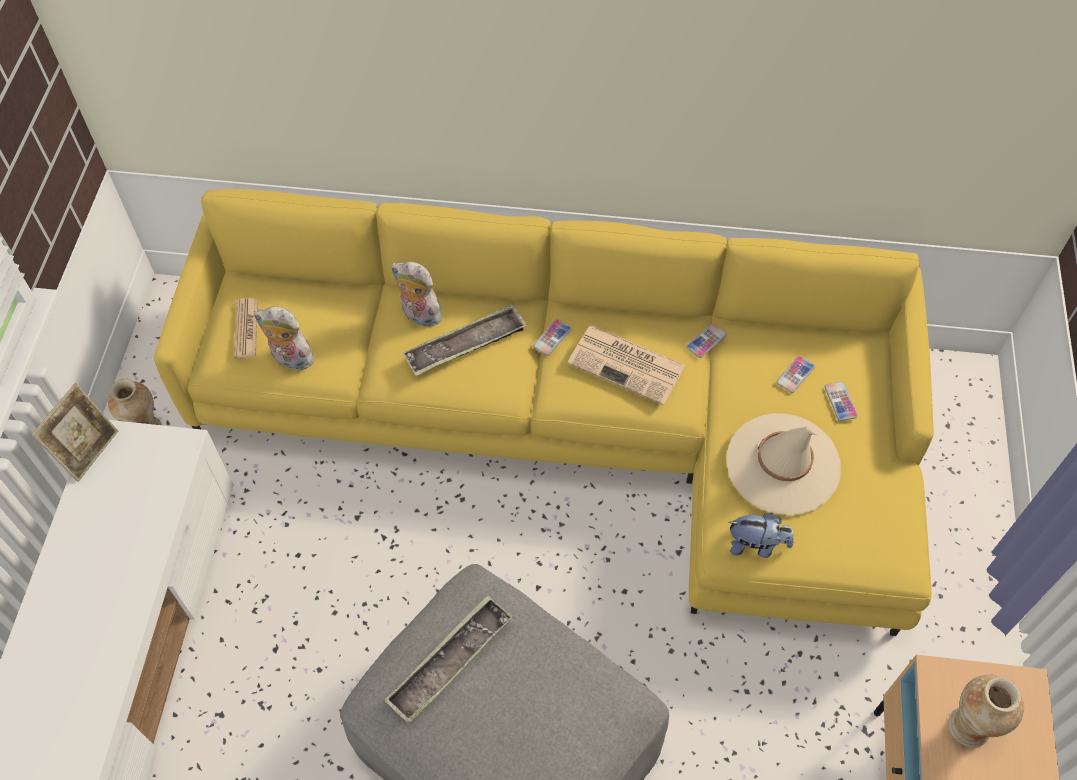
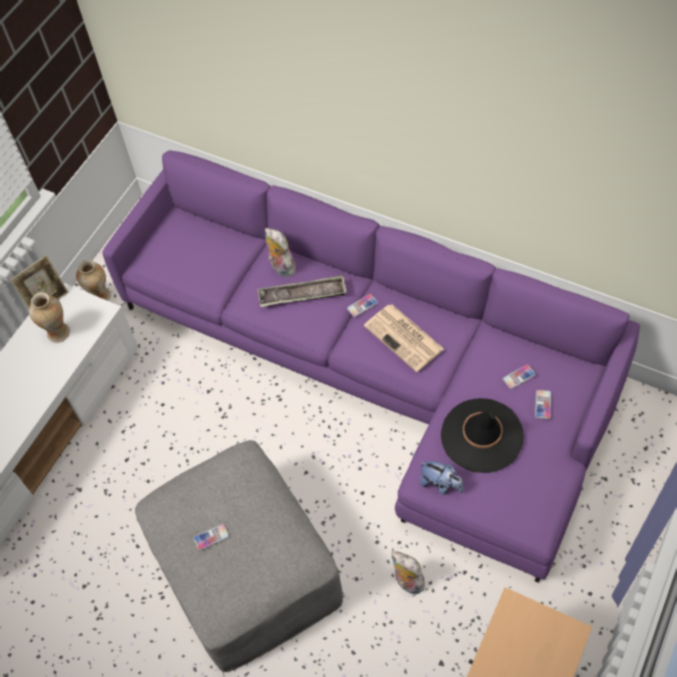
camera: 25 degrees right, 0 degrees up
(246, 329) = (168, 247): newspaper -> none
(290, 359) = (188, 274): plush toy -> plush toy (407, 582)
(450, 662) = (208, 495): tray -> none
(582, 423) = (380, 371): yellow sofa -> purple sofa
(706, 341) = (467, 336): phone -> phone (211, 537)
(782, 464) = (481, 436): beige hat -> black hat
(967, 727) = (517, 645): vase -> vase (58, 333)

